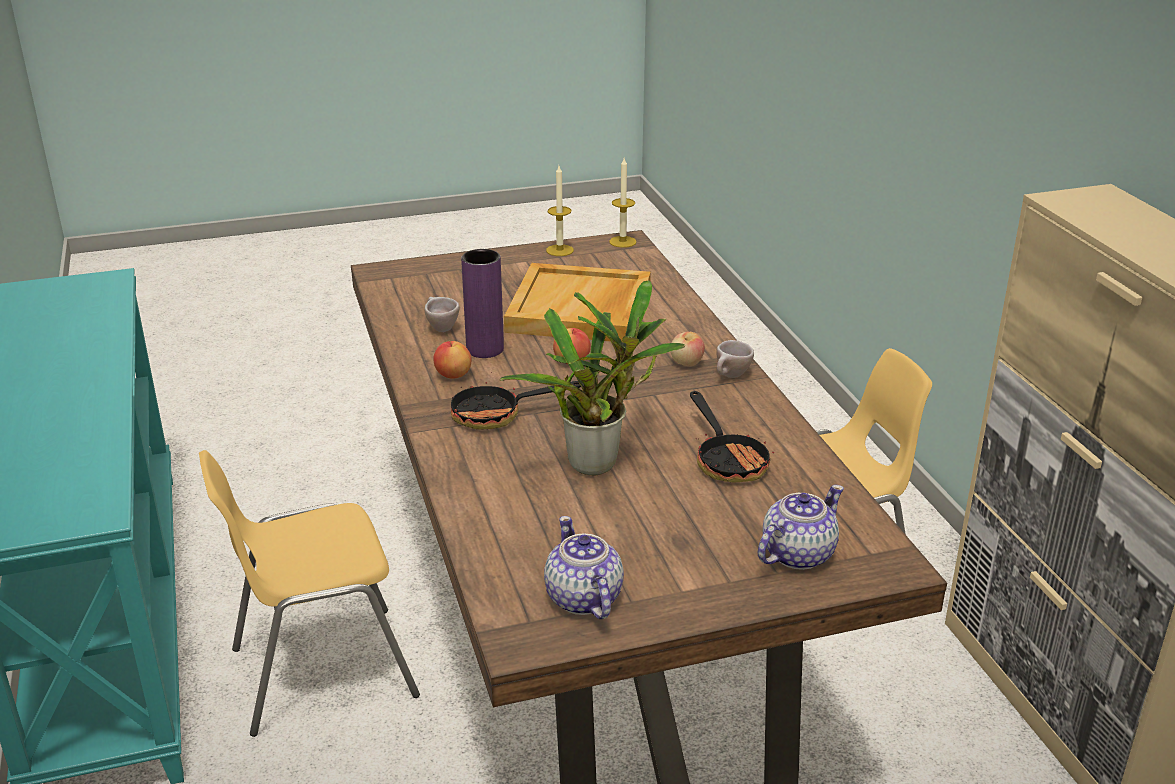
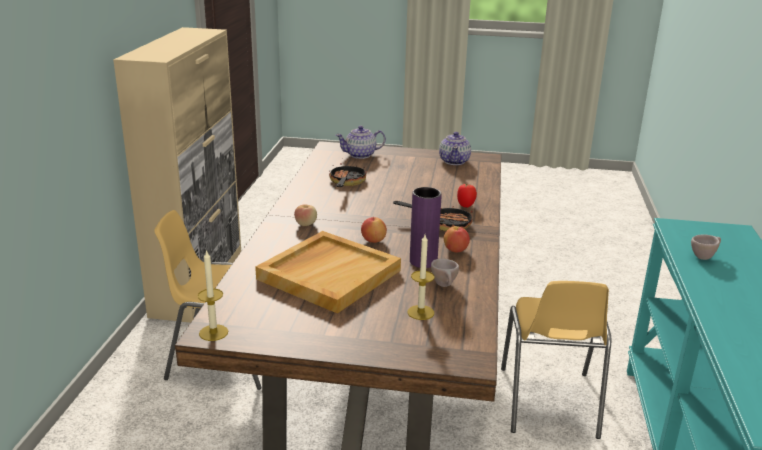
camera: 155 degrees left, 5 degrees down
(321, 671) = (548, 403): yellow chair -> yellow chair turned 90 degrees clockwise
(483, 463) = (466, 206): none -> tomato
(559, 250) = (281, 338): candle -> candle (420, 312)
(599, 462) = (408, 194): potted plant -> none
(730, 377) = (292, 212): beige cup -> beige cup (704, 257)

